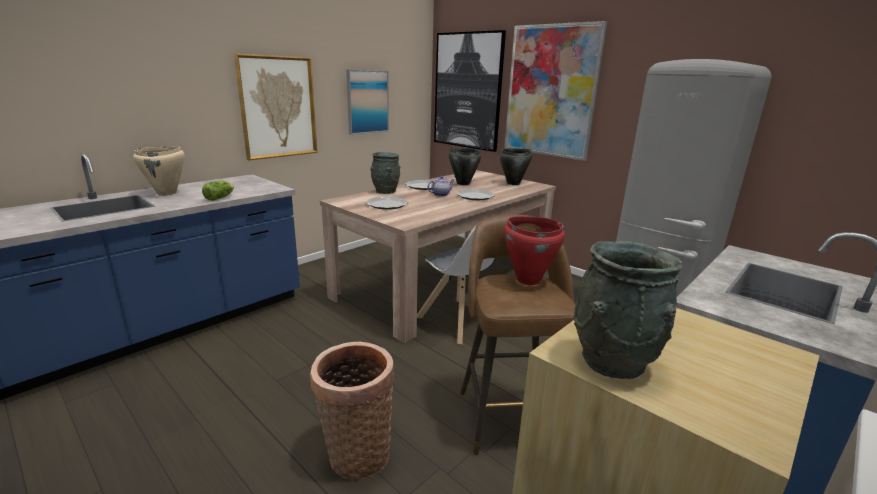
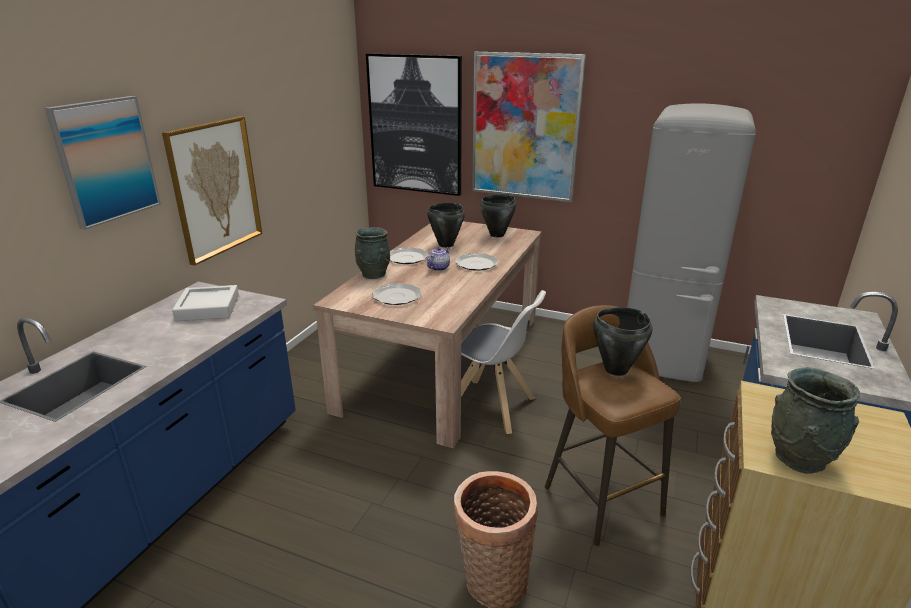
camera: 20 degrees left, 5 degrees up
(167, 193) = (131, 340): beige cooking pot -> none
(220, 198) = (213, 333): lettuce -> none
(237, 186) = (208, 308): none -> grey tray
(367, 102) = (303, 155): picture -> picture (106, 160)
(527, 280) = (615, 369): red cooking pot -> black cooking pot

